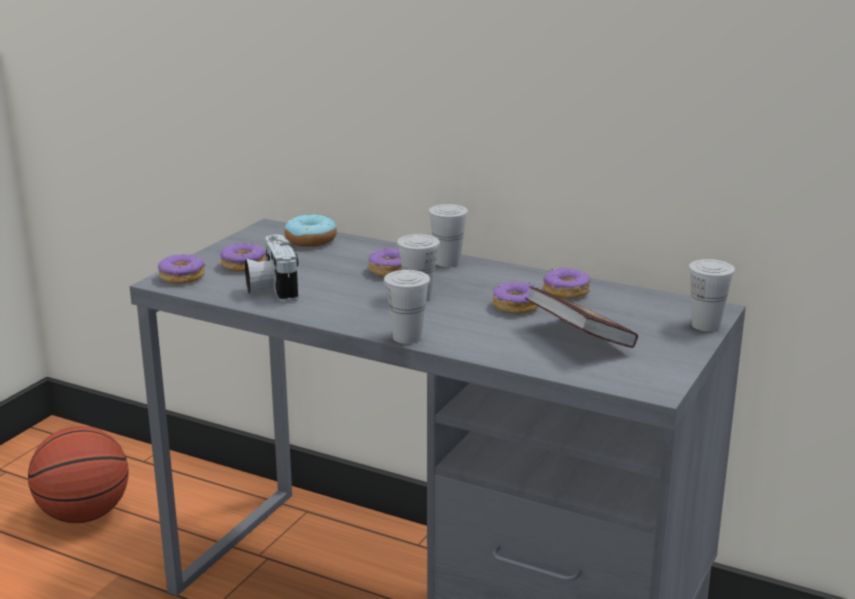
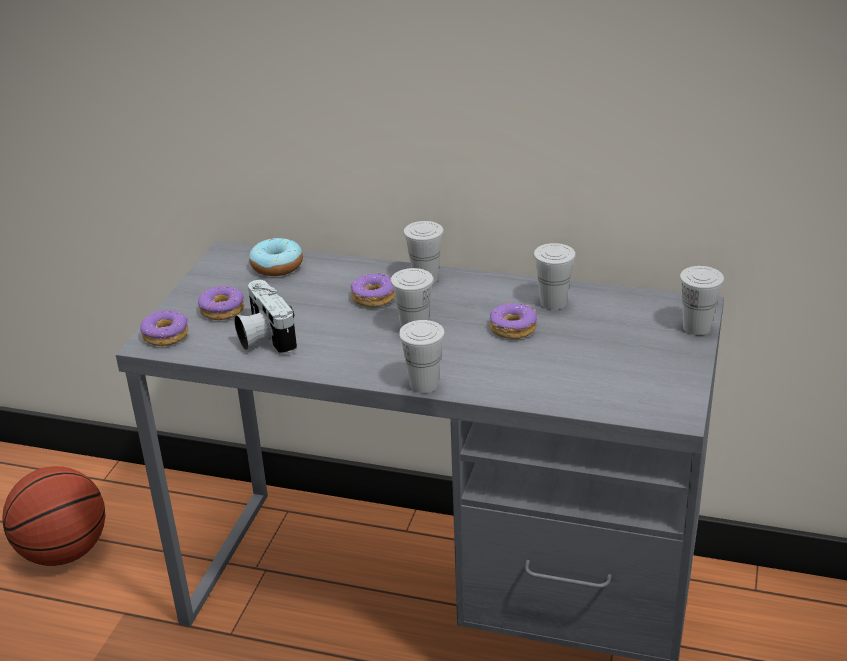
camera: 10 degrees left, 10 degrees up
(566, 292) = (553, 303): donut -> white cup
(579, 339) = (587, 363): book -> none

